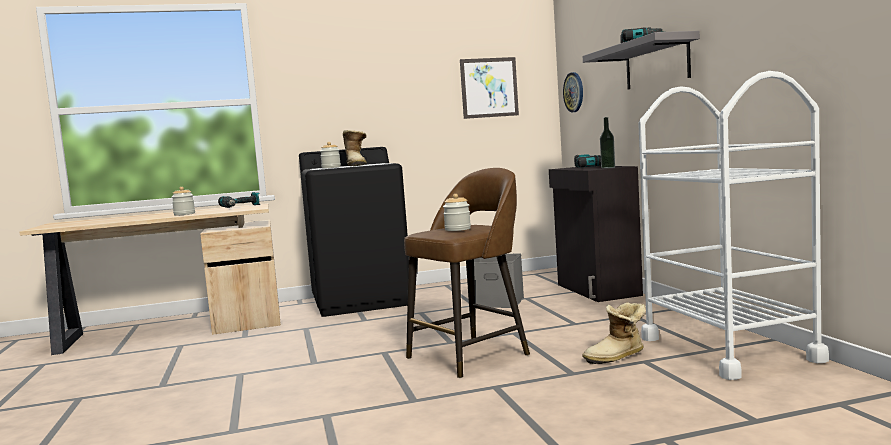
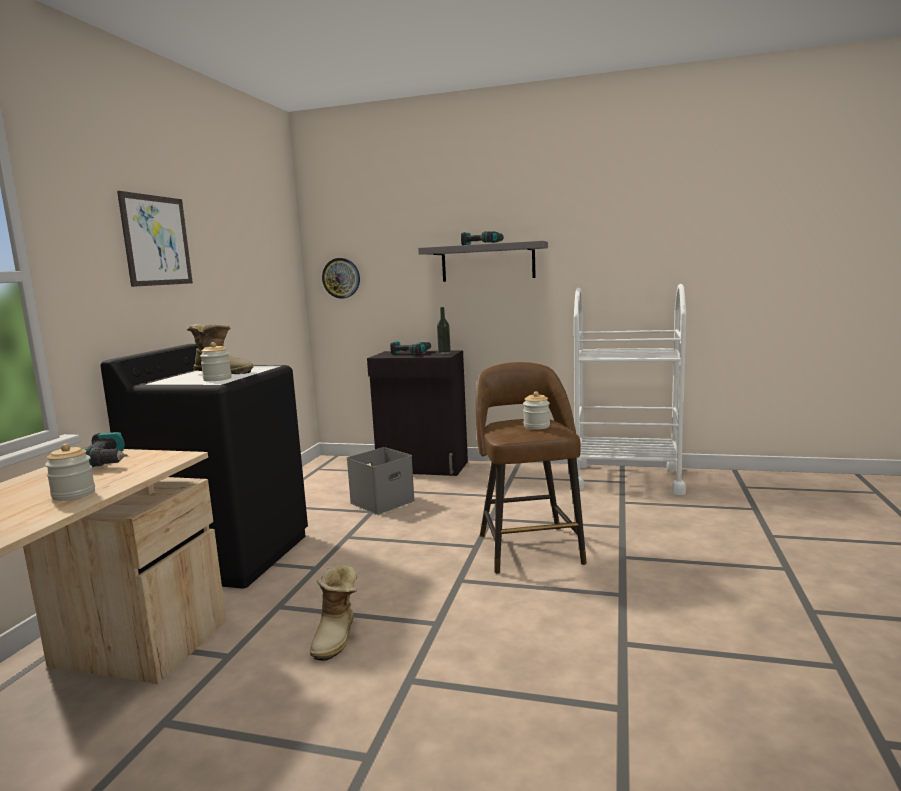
camera: 60 degrees left, 5 degrees up
(489, 87) = (262, 268): picture -> picture (156, 240)
(617, 357) = (604, 506): boot -> boot (337, 637)

